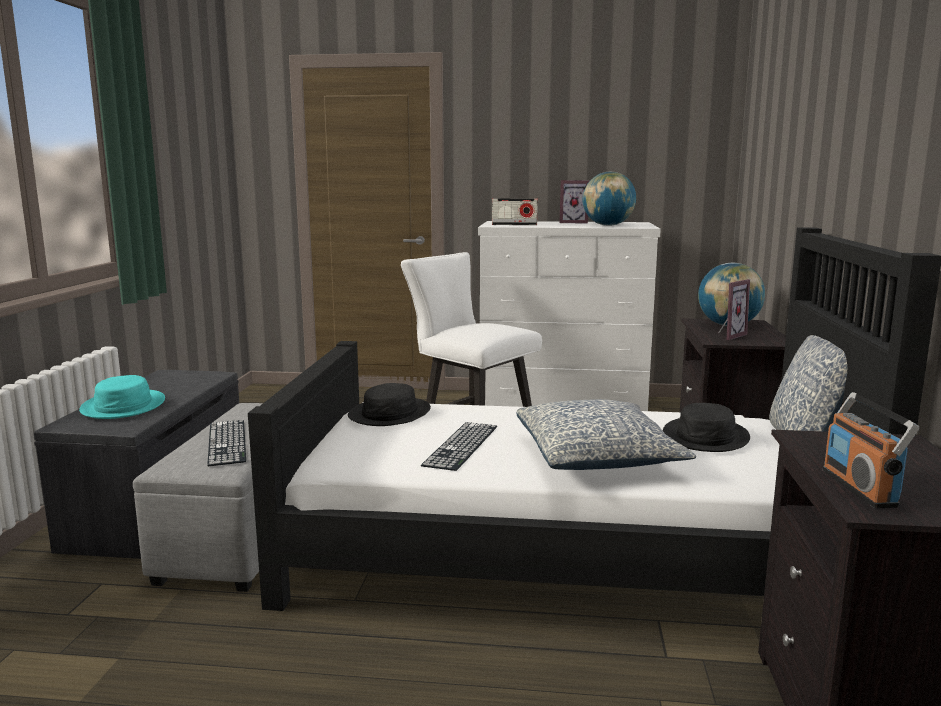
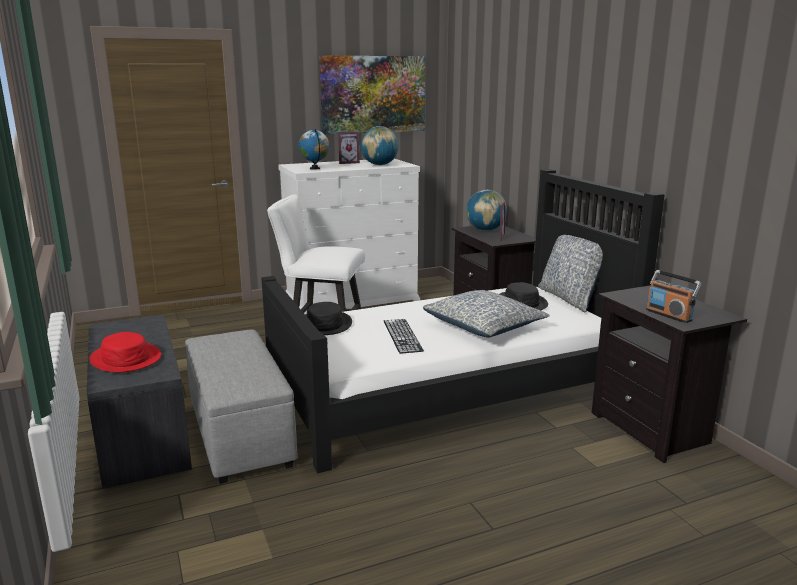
camera: 30 degrees left, 5 degrees up
(124, 406) = (126, 358): turquoise hat -> red hat
(227, 442) = (238, 367): keyboard -> none
(514, 224) = (315, 168): radio -> globe
(626, 133) = (373, 94): none -> picture

